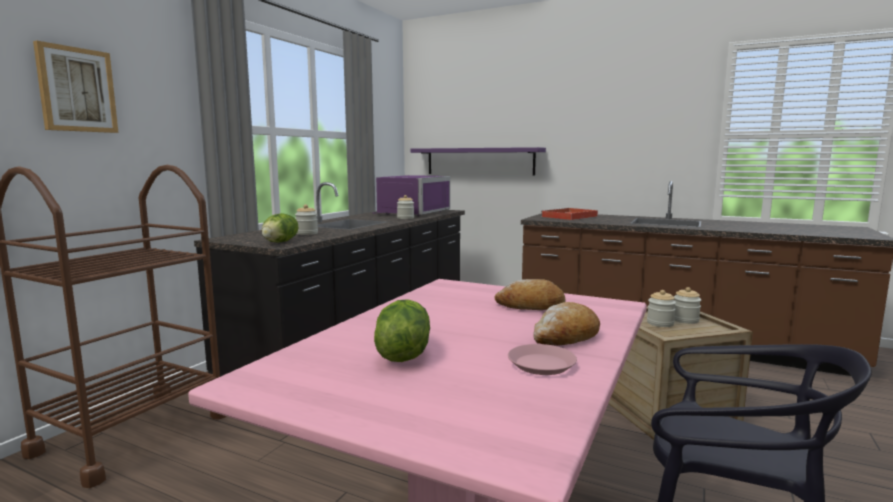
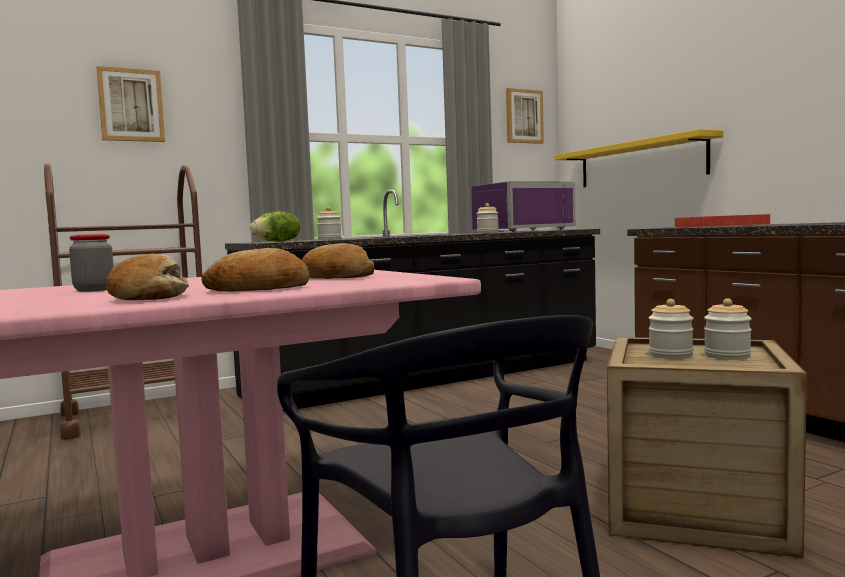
camera: 35 degrees right, 5 degrees down
(386, 116) = (523, 116): none -> picture
(402, 354) = (94, 290): lettuce -> jar
(479, 161) = (640, 163): purple shelf -> yellow shelf
(541, 365) = (150, 297): pink plate -> bread

